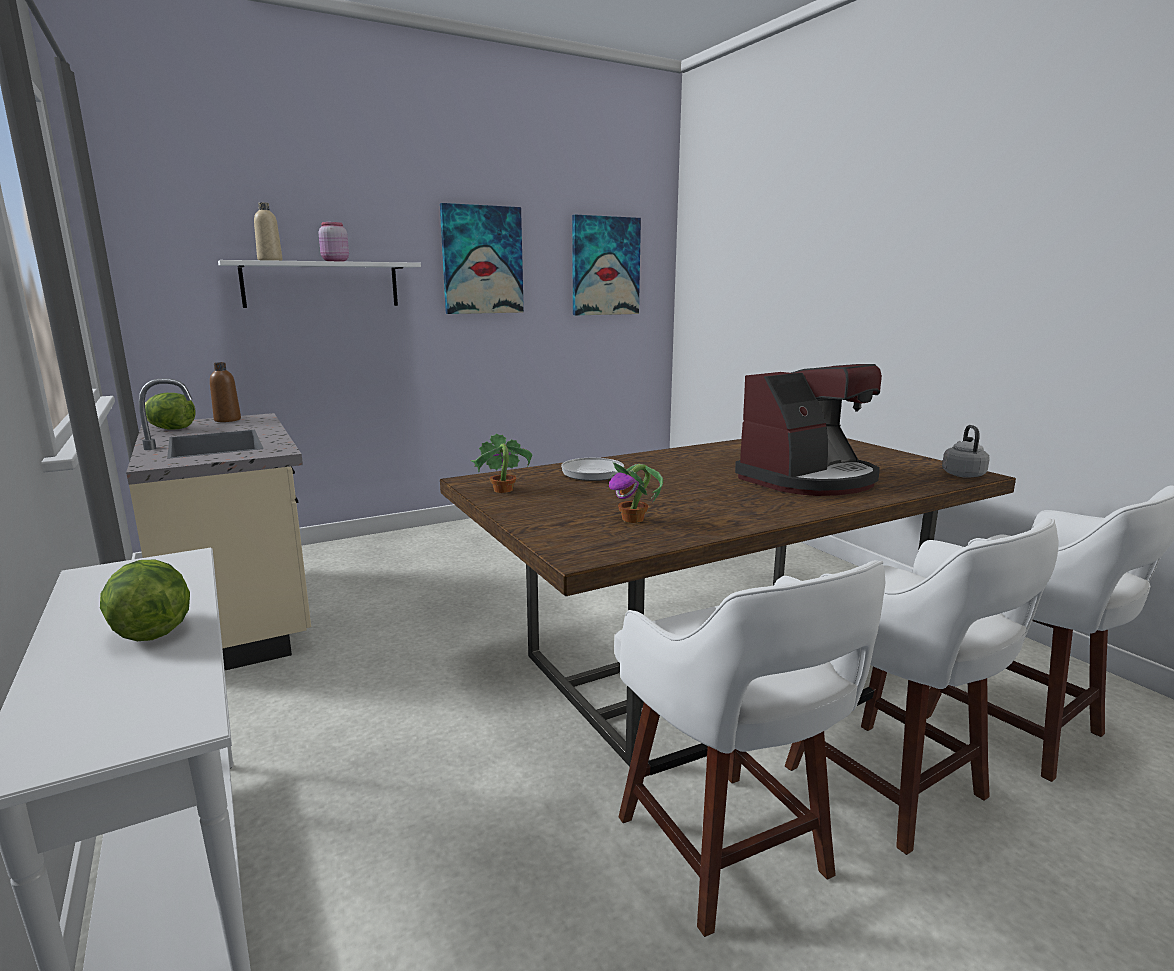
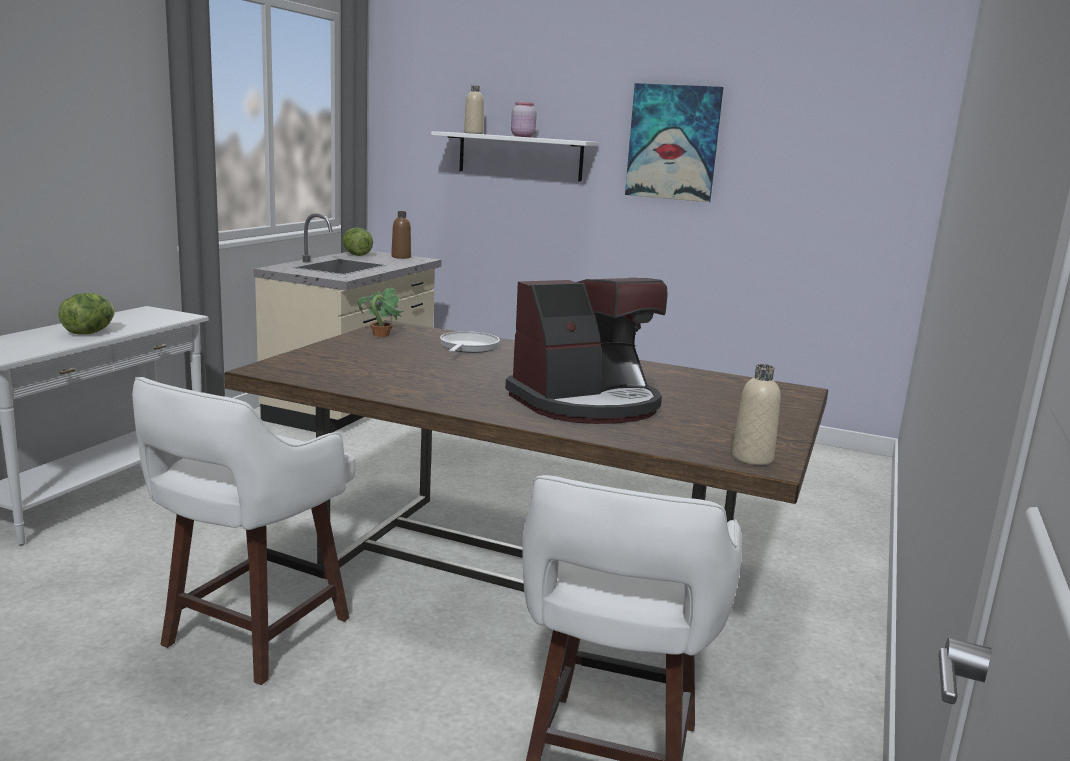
camera: 50 degrees right, 0 degrees up
(605, 266) = (830, 158): picture -> none
(633, 519) = (363, 370): potted plant -> none
(808, 480) = (587, 403): coffee machine -> coffee machine turned 45 degrees counterclockwise
(891, 787) = (408, 696): white stool -> none
(962, 474) = (752, 458): grey kettle -> beige bottle

